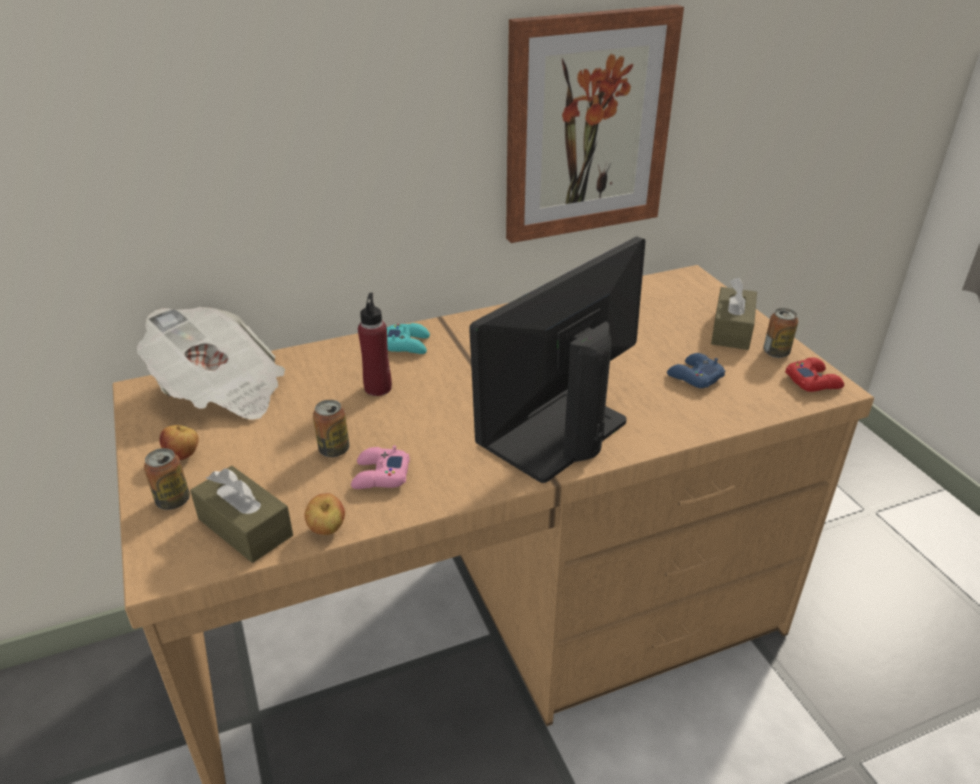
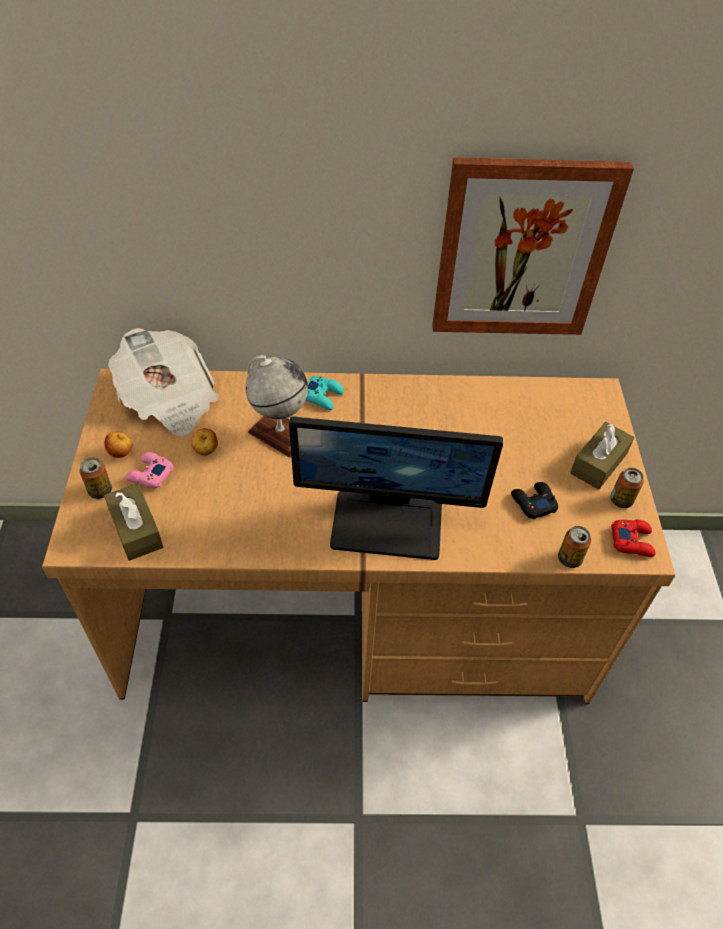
camera: 20 degrees right, 15 degrees up
(327, 530) = (186, 551): apple -> apple (206, 451)
(334, 450) = (222, 482): can -> can (569, 559)
(378, 388) = (280, 433): red bottle -> globe
(380, 475) = (242, 517): pink game controller -> pink game controller (150, 474)
(556, 434) = (388, 523): monitor -> monitor turned 150 degrees counterclockwise
(694, 376) = (533, 503): blue game controller -> black game controller

